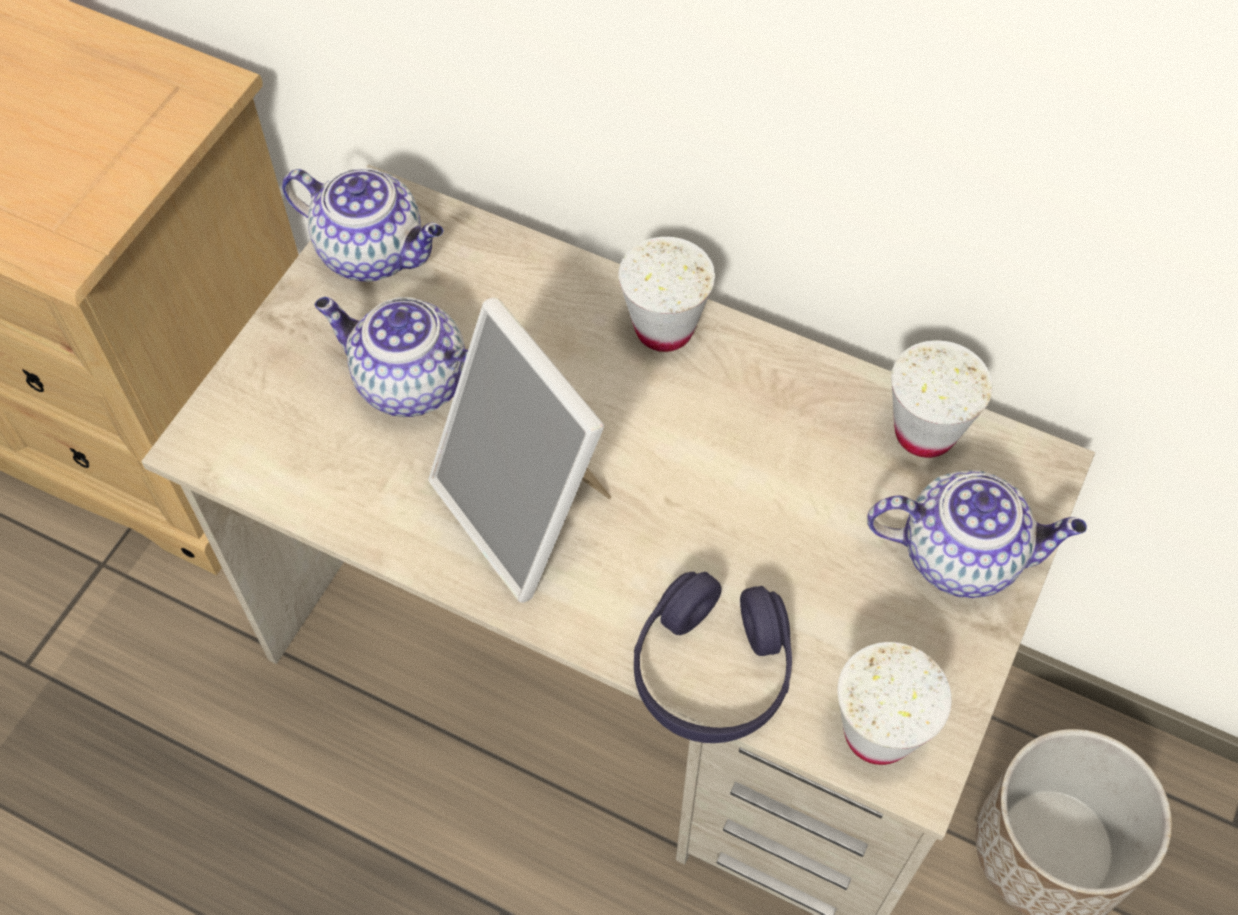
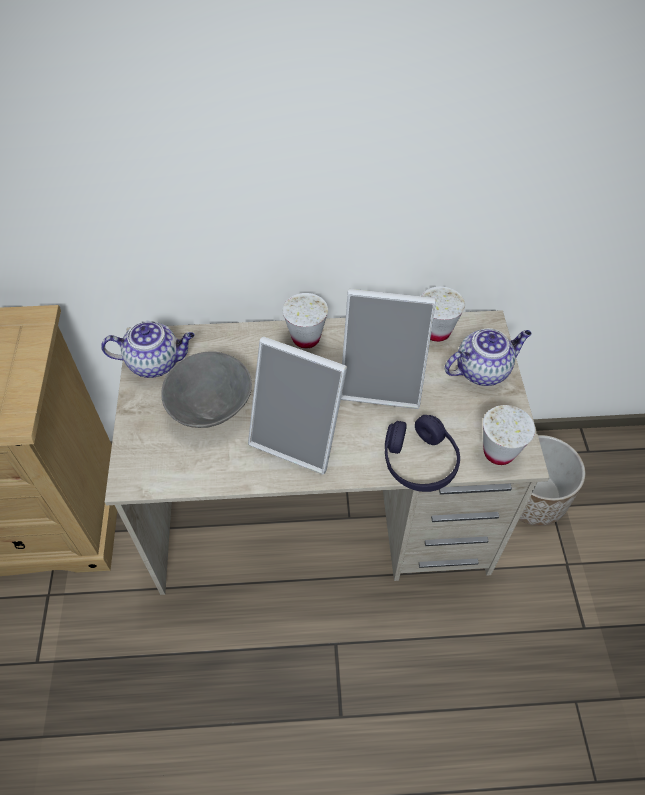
camera: 30 degrees left, 5 degrees down
(408, 383) = (210, 409): teapot -> grey bowl
(749, 482) = (382, 382): none -> picture frame

